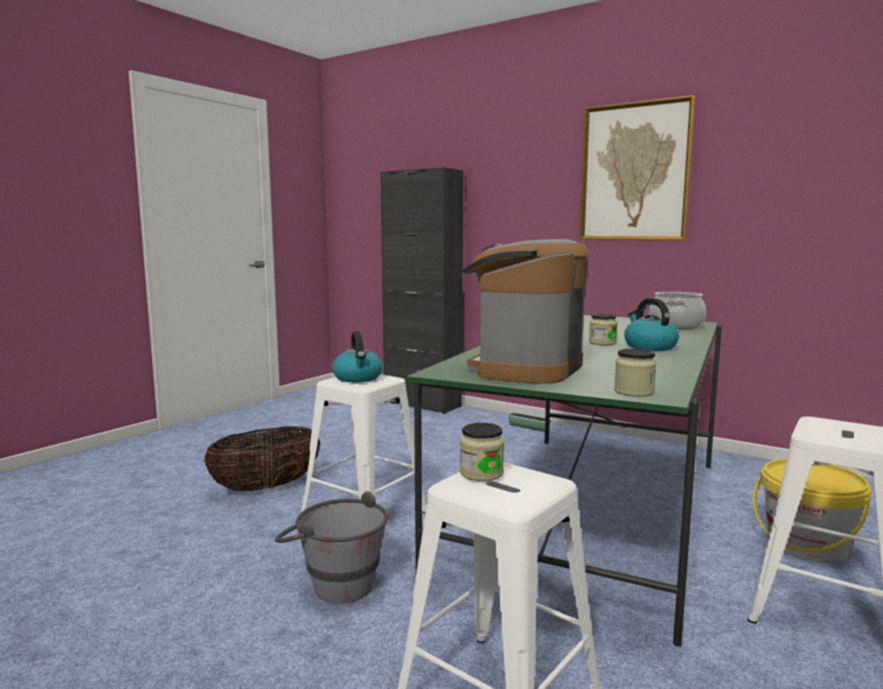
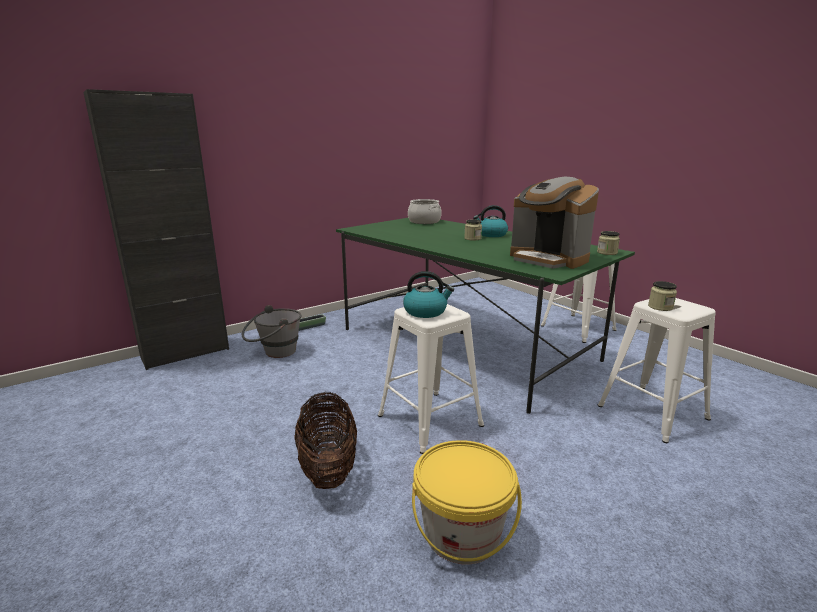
camera: 70 degrees left, 10 degrees up
(333, 583) = (531, 446): grey bucket -> grey bucket (274, 353)
(634, 172) = (346, 113): picture -> none
(806, 544) = (522, 312): yellow bucket -> yellow bucket (462, 533)

